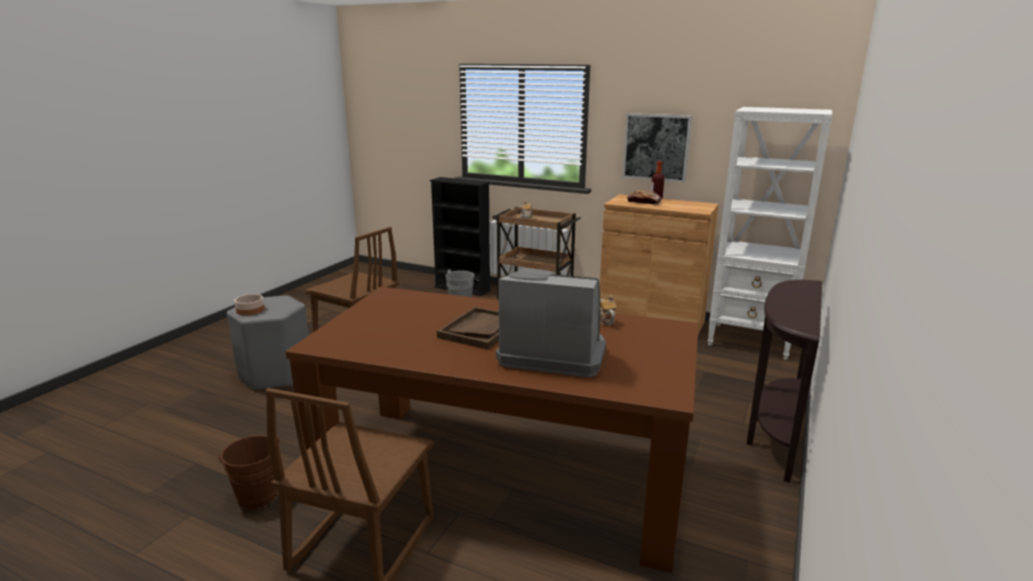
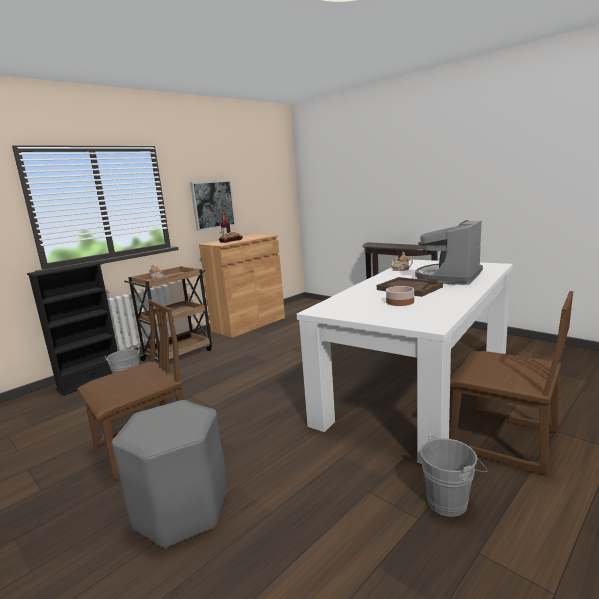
camera: 70 degrees left, 5 degrees down
(251, 310) = (171, 432): bowl -> bowl (400, 302)
(258, 499) = (451, 501): brown bucket -> grey bucket
(503, 472) = (420, 385): brown dining table -> white dining table
(750, 341) = (297, 307): white bookcase -> none

